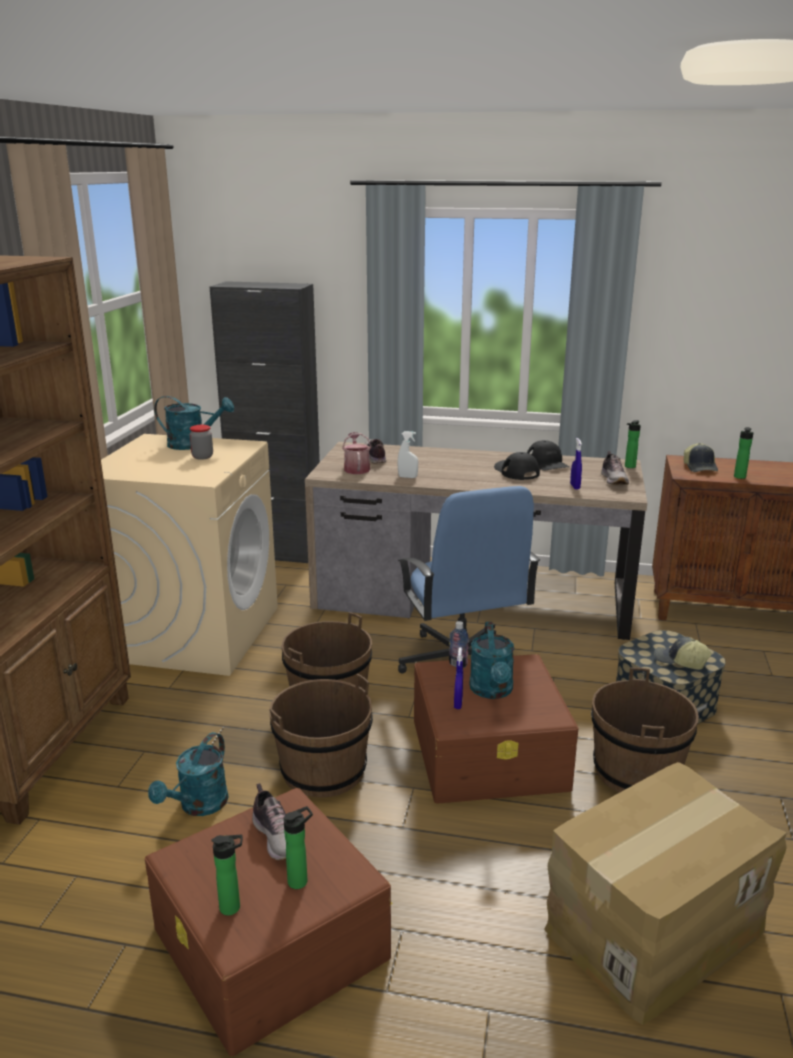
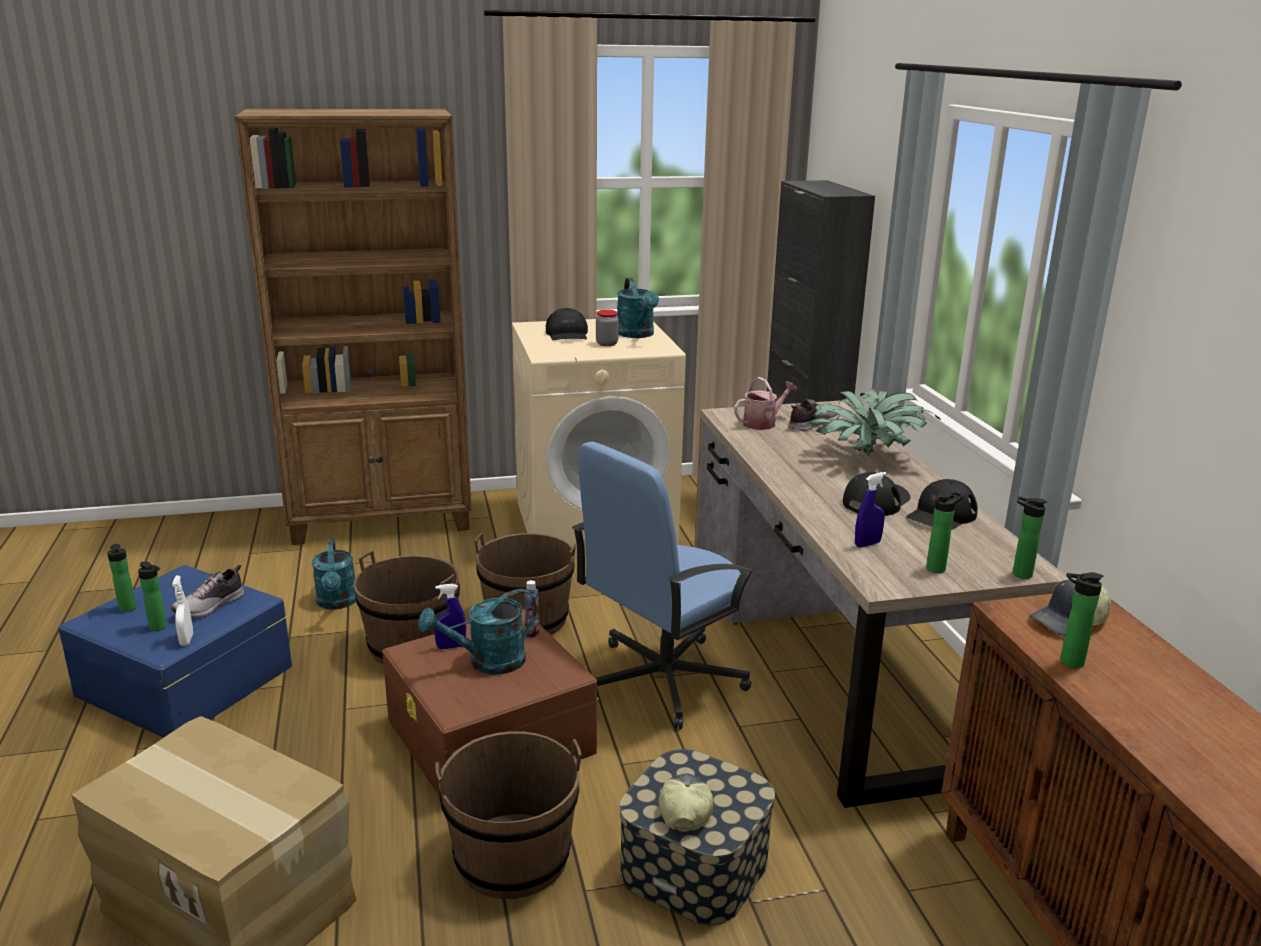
camera: 65 degrees right, 0 degrees up
(152, 464) = (567, 334): none -> black cap
(198, 806) = (337, 603): turquoise watering can -> turquoise watering can turned 105 degrees counterclockwise
(271, 944) = (184, 681): brown storage box -> blue storage box
(407, 477) = (768, 449): white spray bottle -> white spray bottle (186, 640)
(447, 459) = (865, 458): none -> potted plant
(614, 480) = (938, 568): shoe -> bottle

